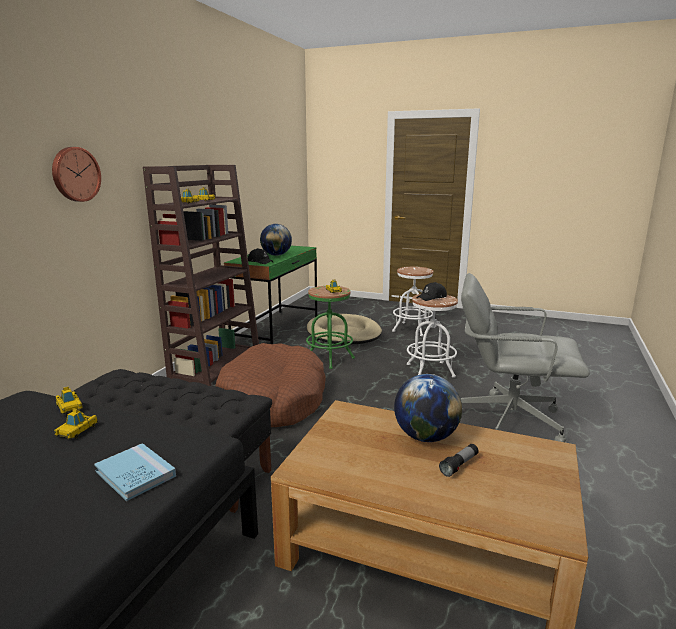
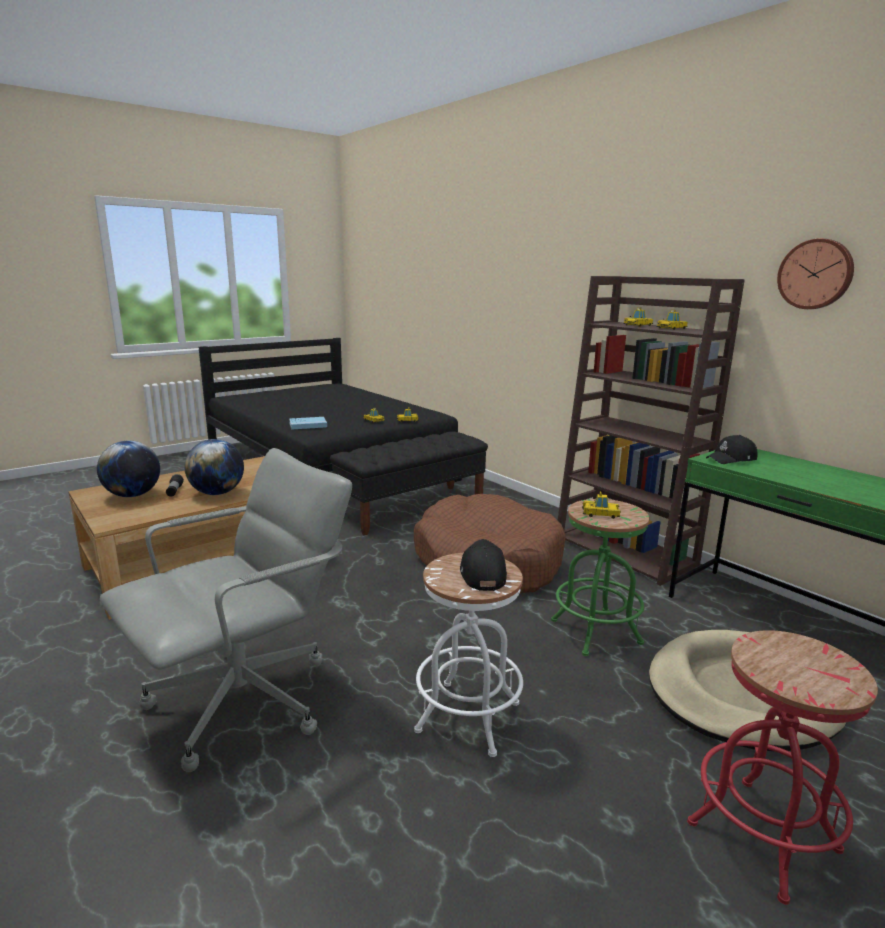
camera: 120 degrees right, 0 degrees up
(75, 174) = (552, 280): wall clock -> wall clock (816, 274)
(276, 255) = (802, 476): globe -> globe (133, 495)
(412, 329) = (763, 836): white stool -> red stool

